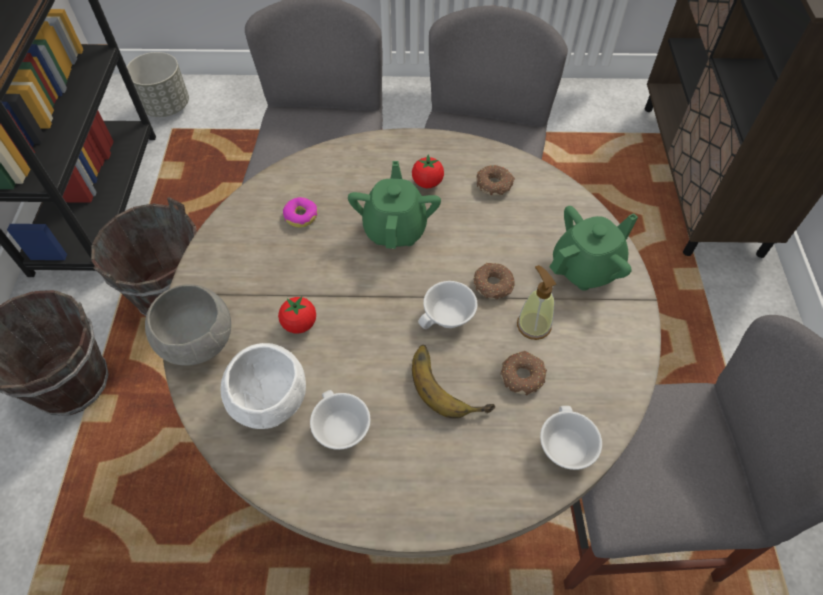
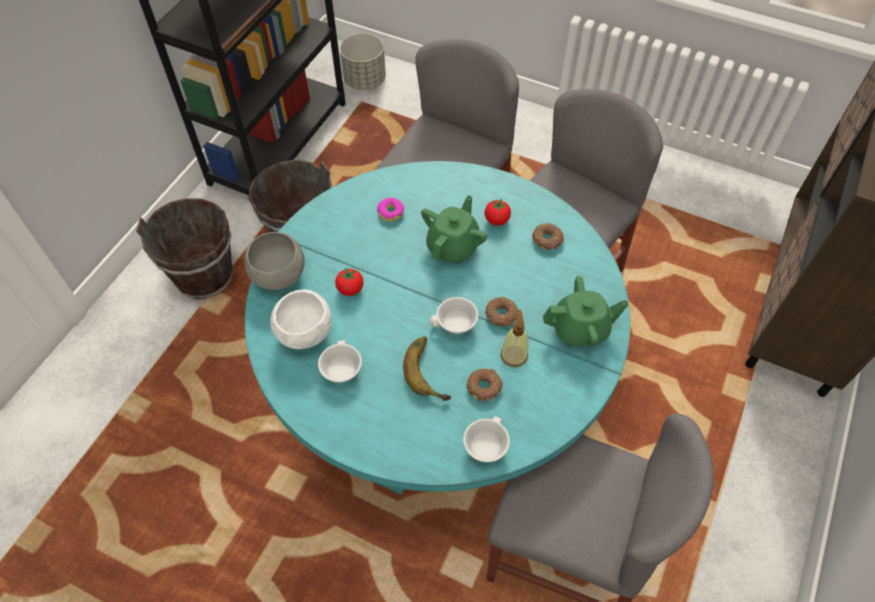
camera: 25 degrees right, 0 degrees up
(411, 412) = (437, 399): beige dining table -> turquoise dining table

